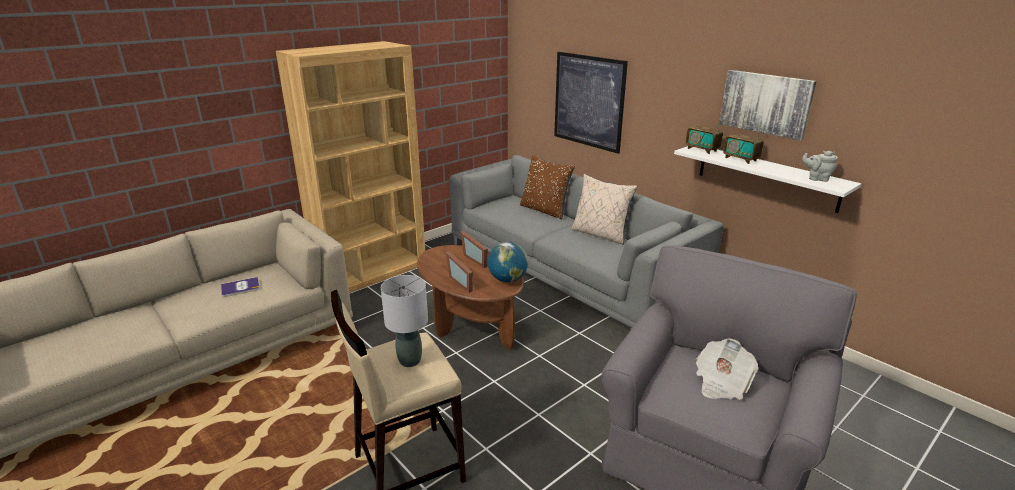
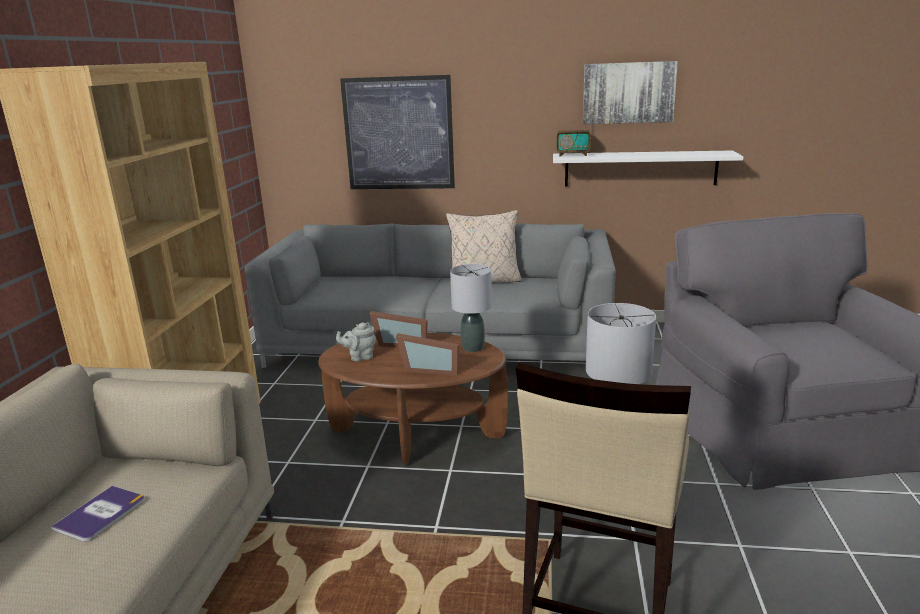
camera: 40 degrees left, 5 degrees down
(507, 279) = (473, 348): globe -> grey table lamp
(544, 210) = (387, 278): brown pillow -> none
(721, 383) = (814, 338): newspaper -> none
(740, 159) = (619, 154): radio -> none
(817, 178) = (702, 153): grey teapot -> grey teapot (360, 357)

